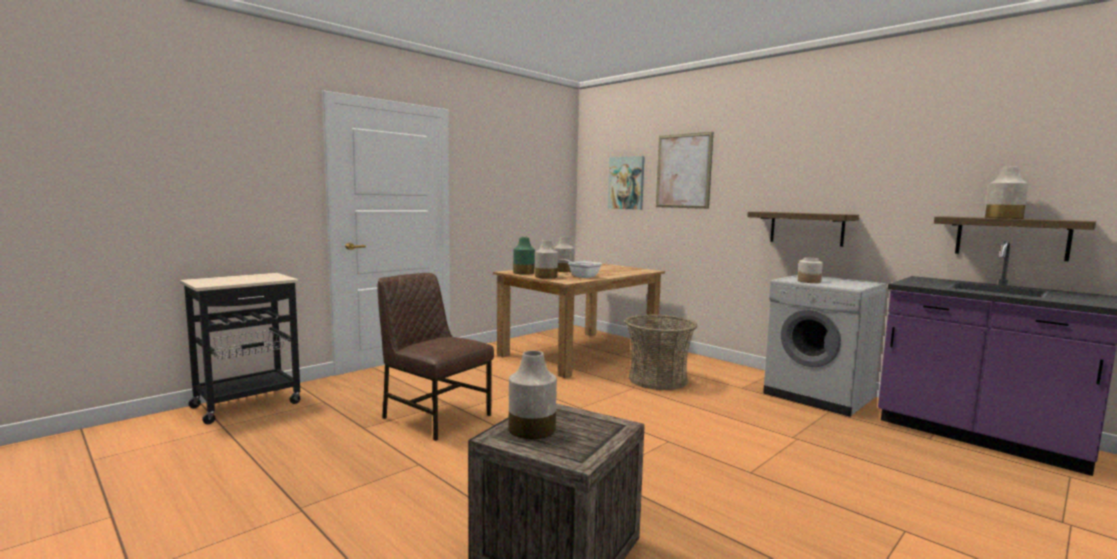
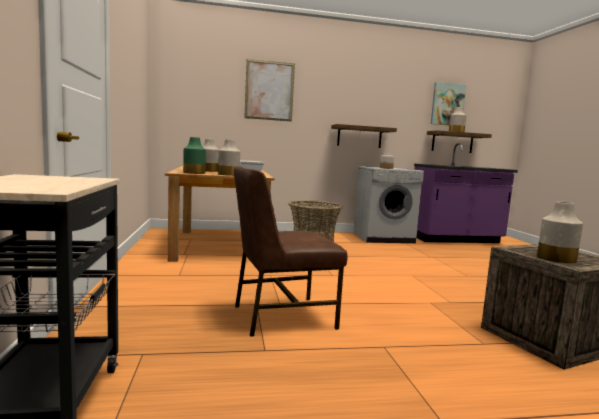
camera: 55 degrees left, 0 degrees up
(626, 183) = (212, 95): picture -> picture (447, 104)

